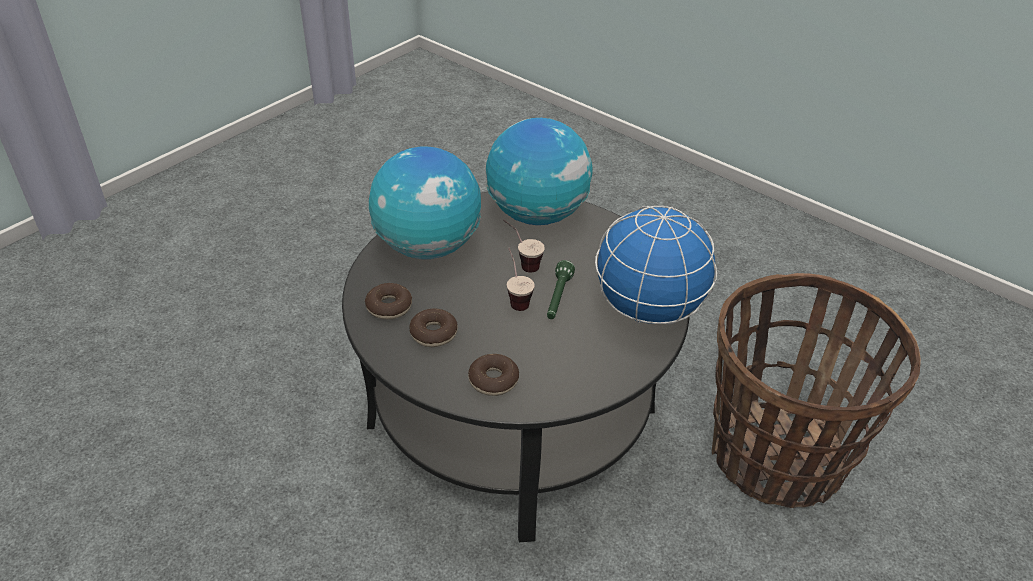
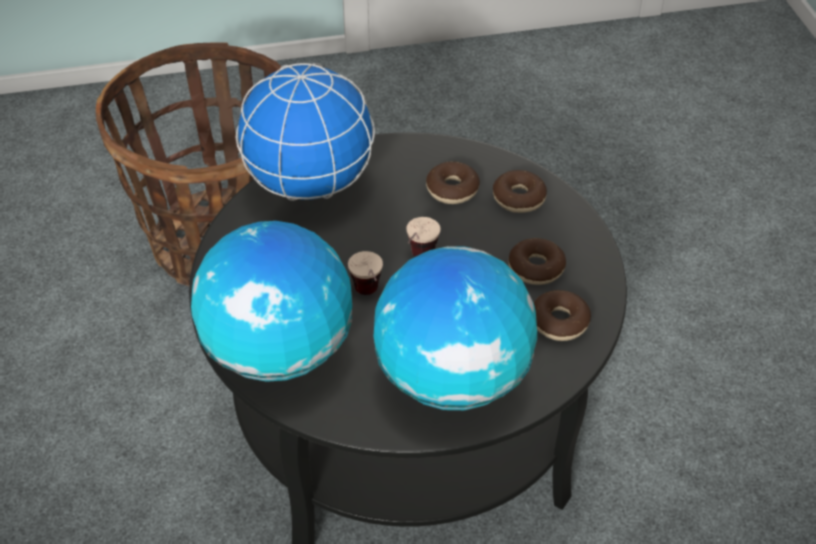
camera: 140 degrees left, 5 degrees up
(549, 360) = (452, 189): none -> donut
(558, 298) = (378, 239): green flashlight -> none

